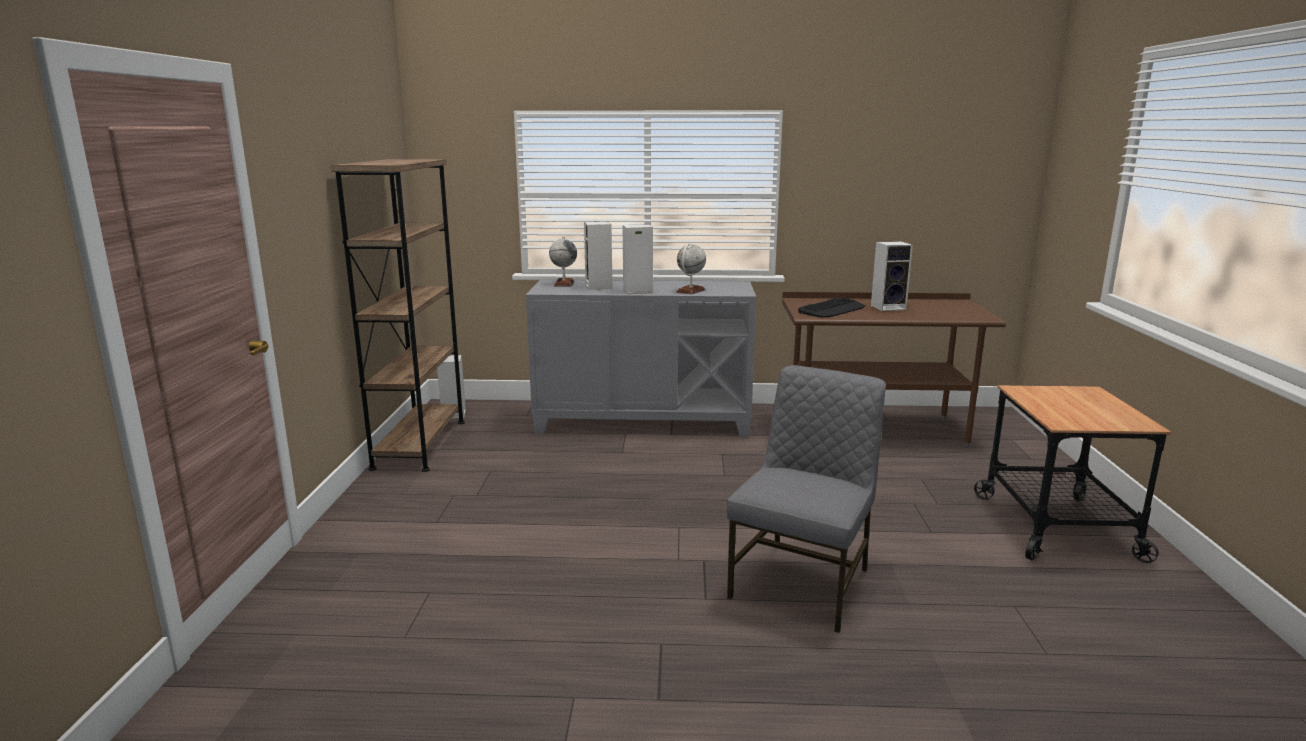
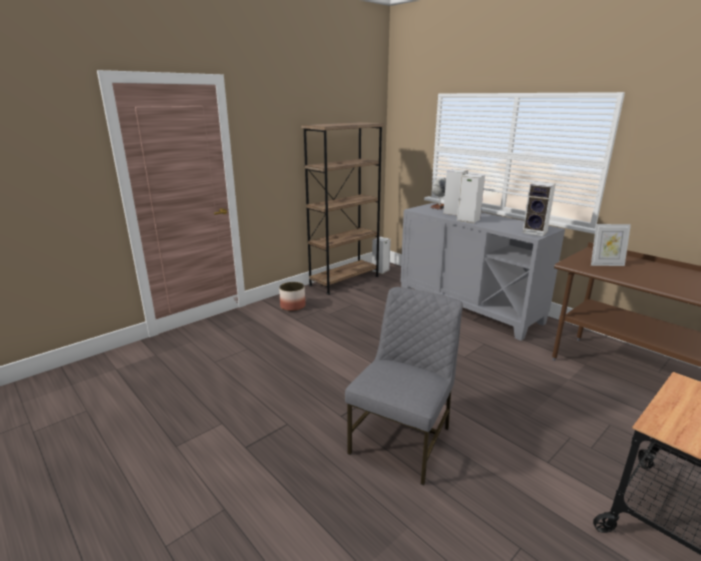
camera: 45 degrees right, 5 degrees up
(397, 507) = (293, 306): none -> planter
(690, 291) = (502, 227): globe -> none
(803, 583) = (403, 440): grey chair -> grey chair turned 45 degrees counterclockwise
(832, 309) = (606, 264): keyboard -> picture frame
(889, 307) = (666, 275): speaker -> speaker (536, 232)

